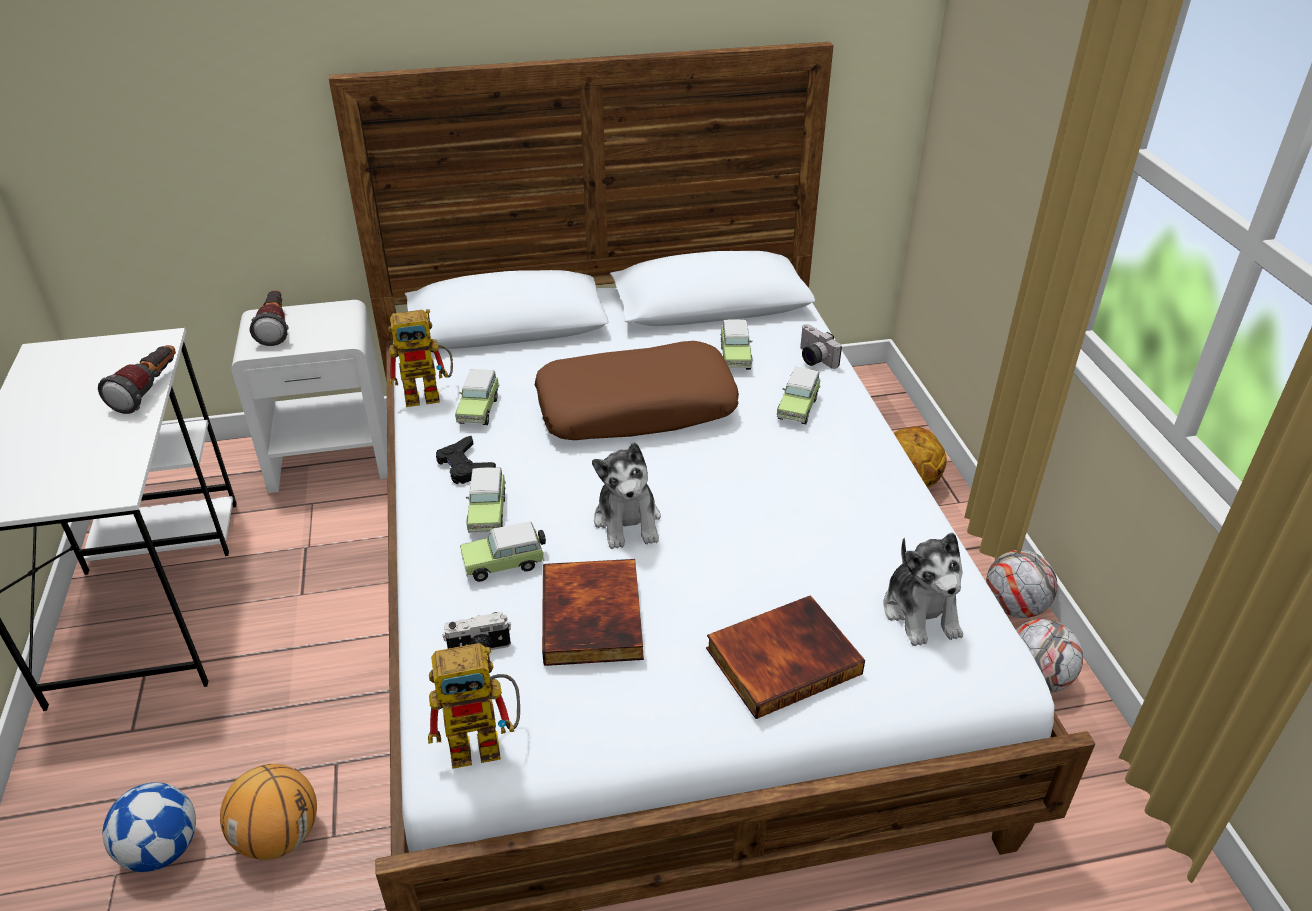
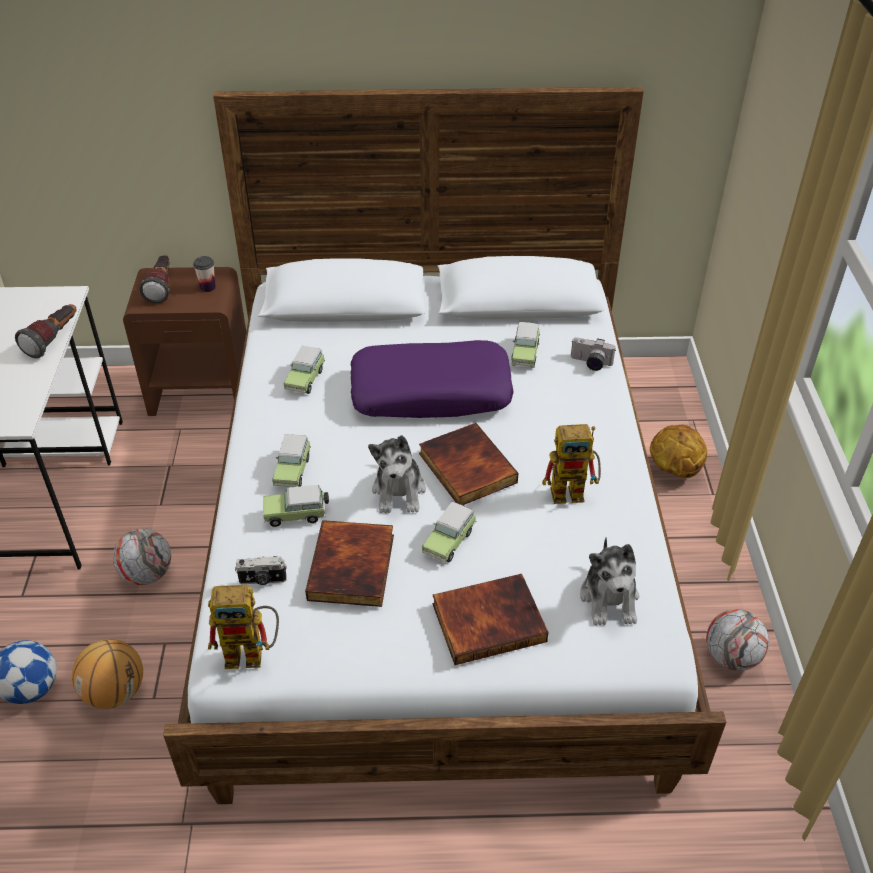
camera: 10 degrees right, 5 degrees up
(332, 457) = (202, 391): white nightstand -> brown nightstand
(334, 323) = (208, 287): none -> cup
(430, 394) = (270, 361): toy robot -> toy robot (574, 491)
(464, 466) = (284, 427): black game controller -> none
(636, 408) = (431, 392): brown pillow -> purple pillow
(702, 486) = (465, 468): none -> book
(798, 407) = (564, 407): toy car -> toy car (450, 540)
(813, 359) = (590, 363): camera -> camera turned 45 degrees counterclockwise
(1014, 607) = (732, 593): football -> football (147, 574)

